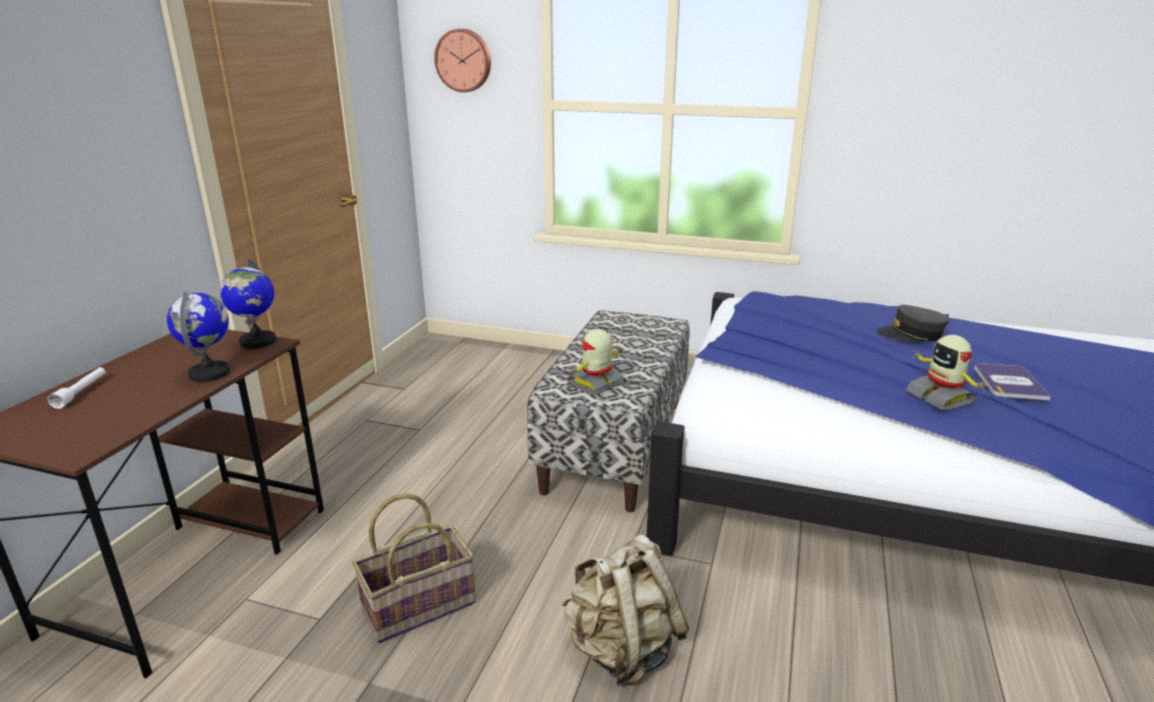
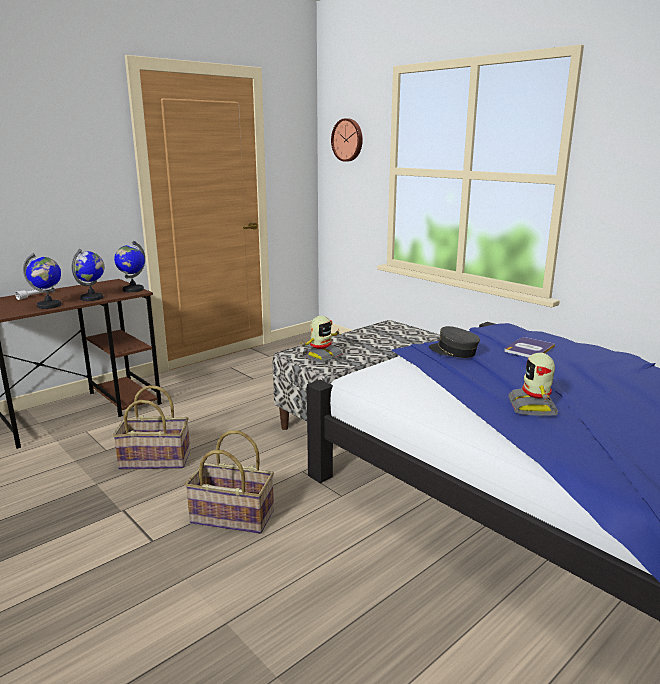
camera: 30 degrees right, 5 degrees down
(150, 407) = (49, 306): none -> globe
(596, 384) = (321, 356): toy robot -> toy robot turned 150 degrees clockwise
(622, 650) = (231, 517): beige backpack -> basket
(911, 335) = (587, 368): grey cap -> grey cap (453, 351)
(1009, 382) = (615, 412): book -> book (529, 349)

